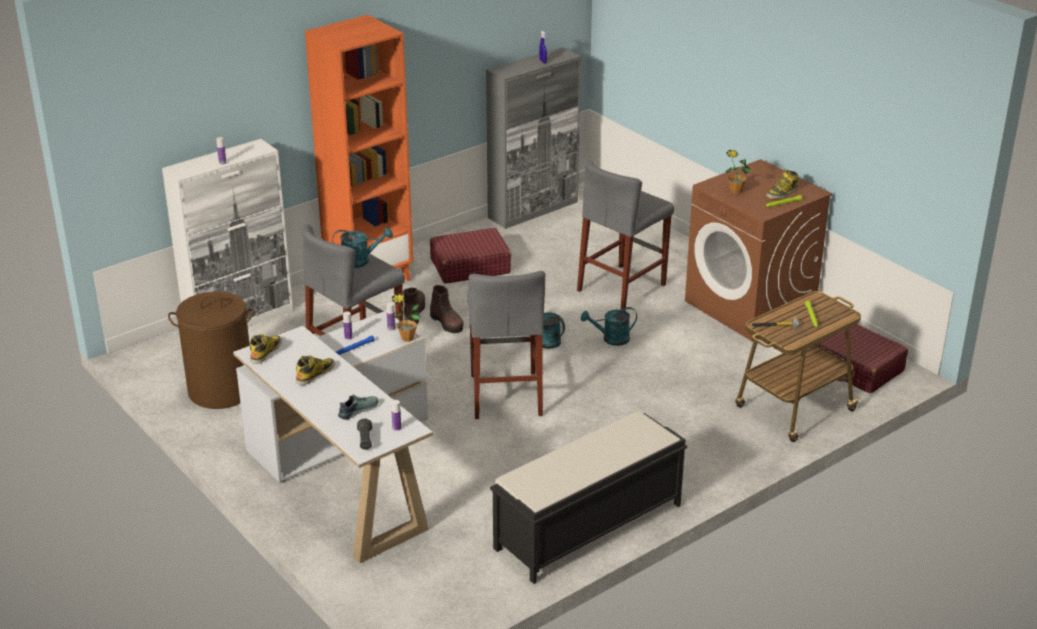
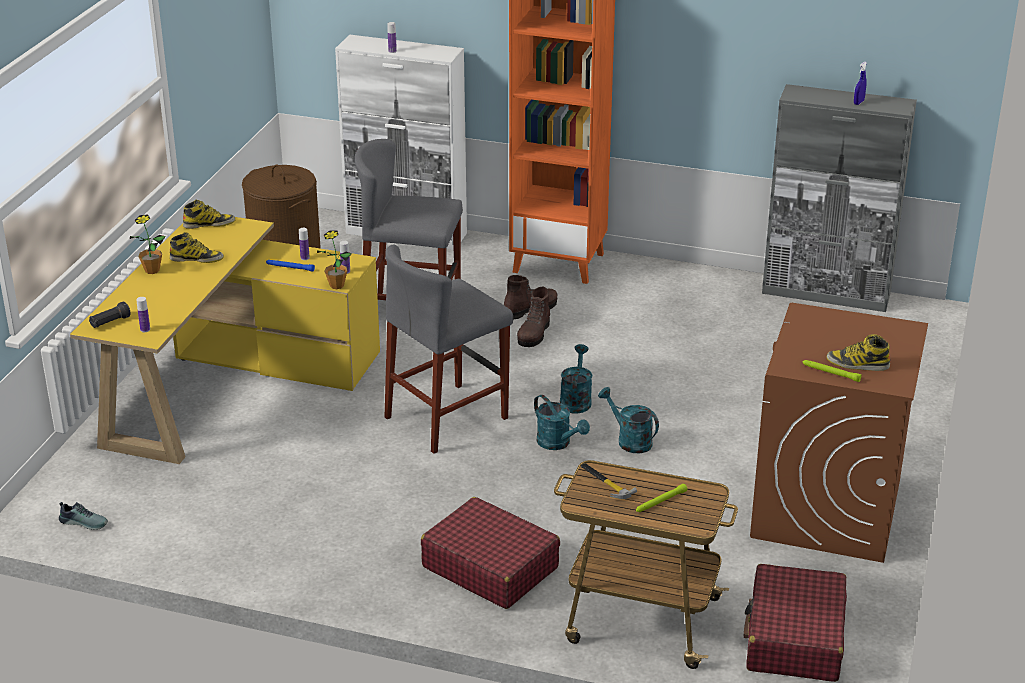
camera: 55 degrees right, 0 degrees up
(347, 471) = (228, 384): white desk -> yellow desk
(357, 410) = (157, 300): shoe -> shoe (84, 522)
(361, 261) = (431, 207): turquoise watering can -> turquoise watering can (558, 443)
(470, 266) = (658, 304): red suitcase -> red suitcase (490, 567)
(587, 527) = (266, 556): black bench -> none
(621, 287) = (744, 407): grey stool -> none
(735, 191) = (814, 333): potted plant -> potted plant (152, 270)

